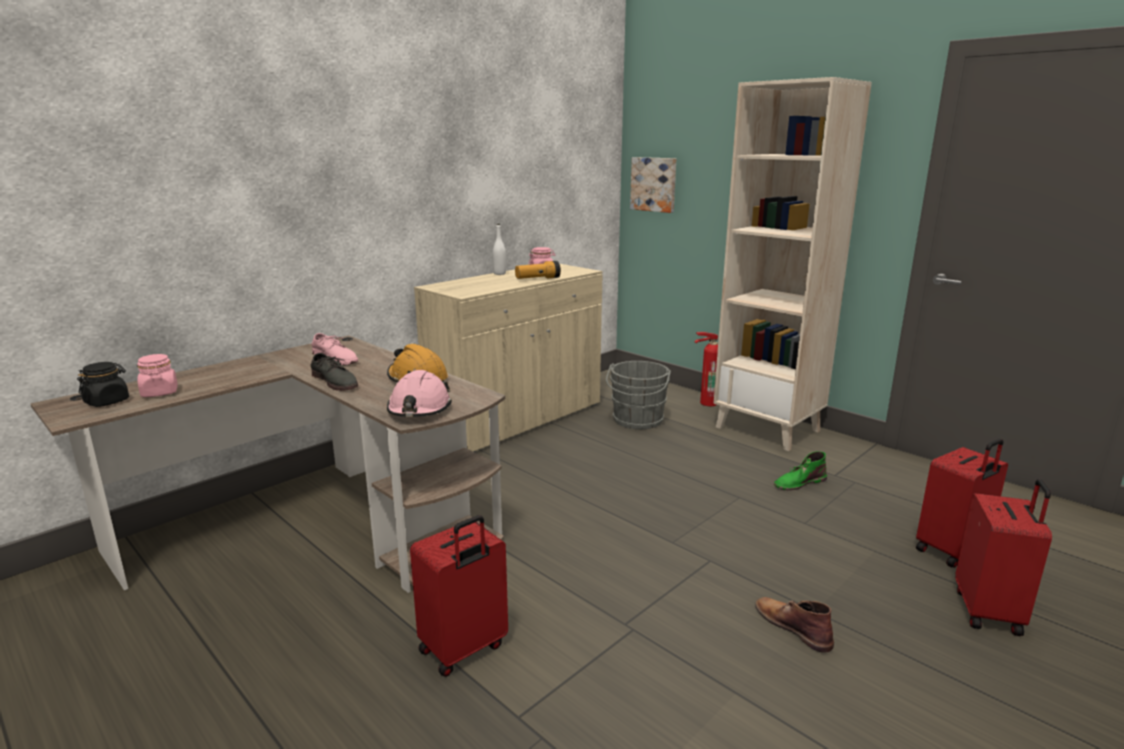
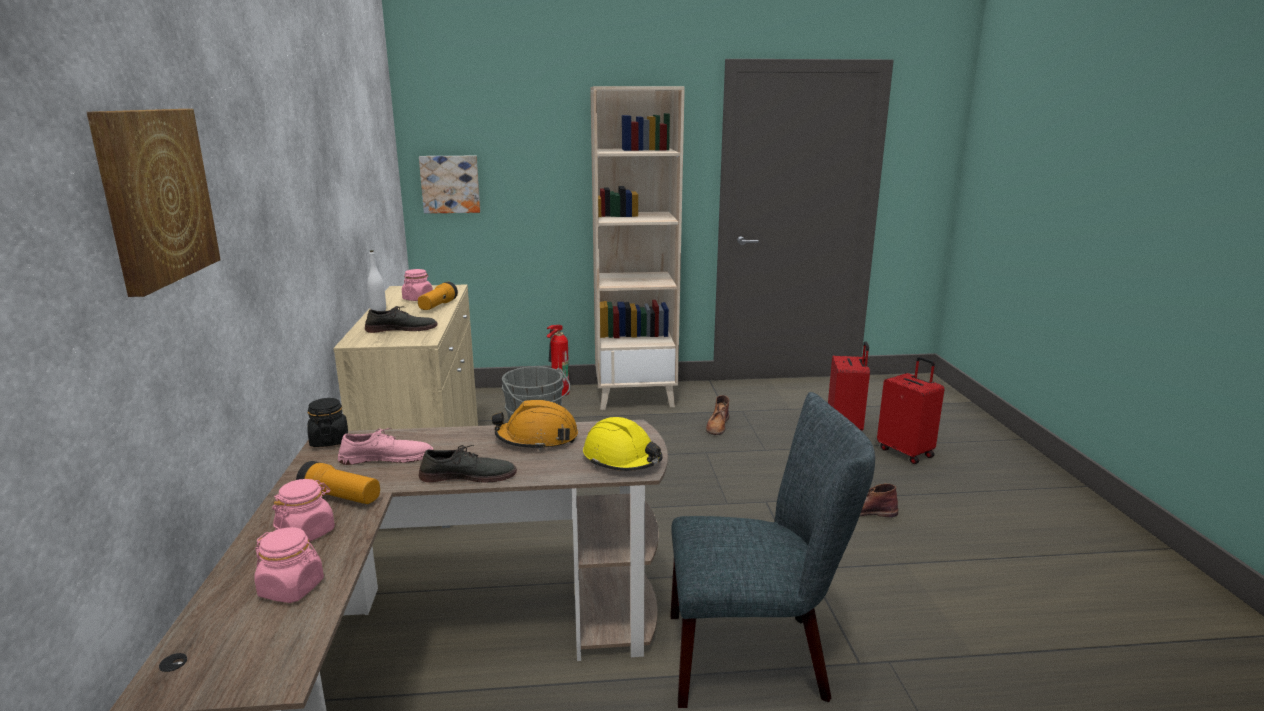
camera: 50 degrees left, 0 degrees up
(107, 401) = (249, 636): black jar -> black jar (329, 440)
(168, 142) = (154, 196): none -> picture
(222, 375) = (306, 533): none -> pink jar
(271, 367) = (341, 497): none -> flashlight
(419, 409) = (622, 459): pink hard hat -> yellow hard hat
(464, 649) = (757, 656): red suitcase -> grey chair
(475, 286) = (401, 329): none -> grey shoe
(799, 482) = (717, 425): green boot -> brown boot

